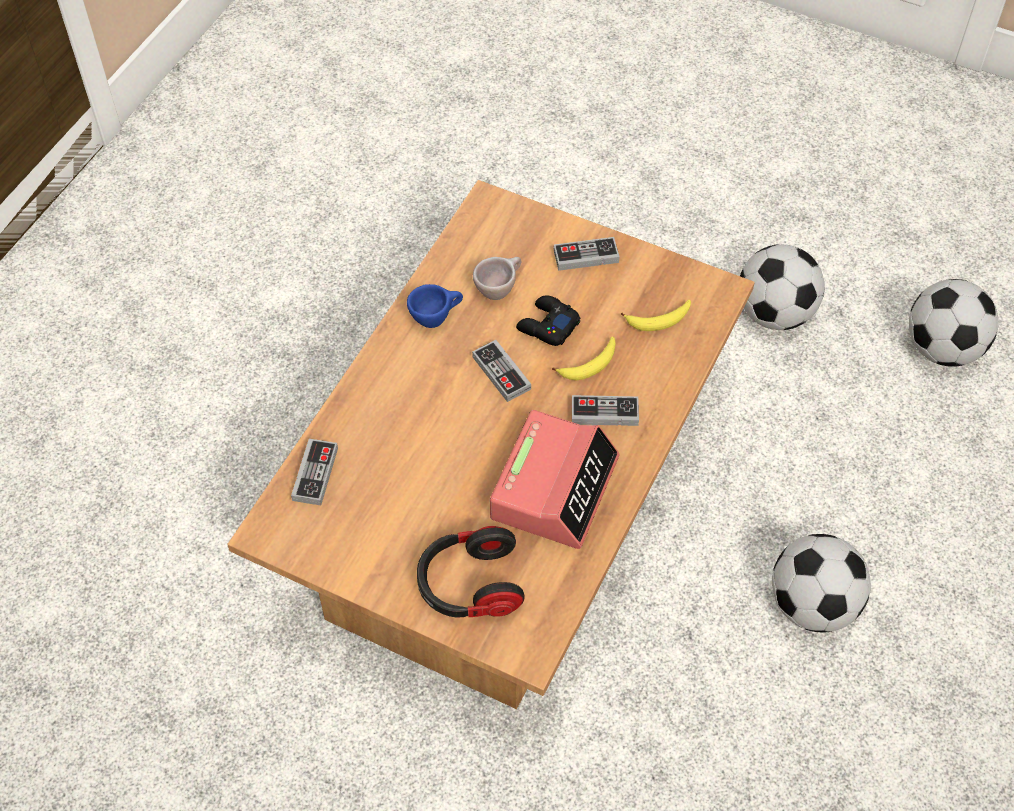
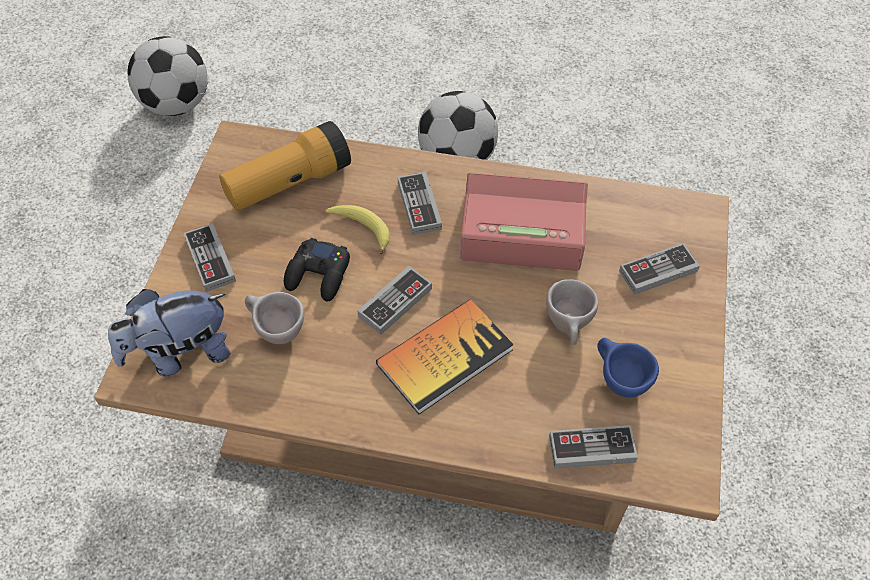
camera: 105 degrees left, 0 degrees up
(432, 493) = (569, 328): none -> beige cup
(435, 396) = (444, 357): none -> book
(436, 318) = (333, 385): blue cup -> blue cup (617, 380)
(469, 585) = (658, 271): headphones -> game controller
(498, 230) = (180, 354): none -> plush toy
(659, 320) = (288, 183): banana -> flashlight
(775, 314) = (150, 221): football -> none

